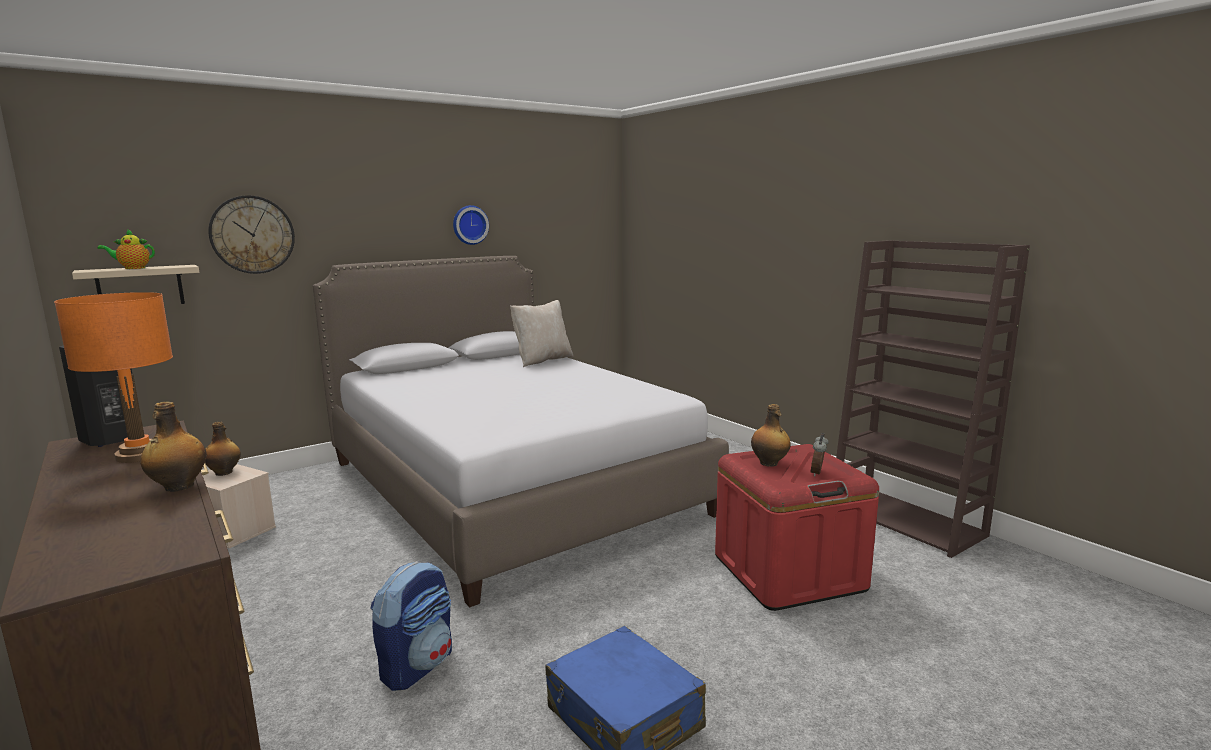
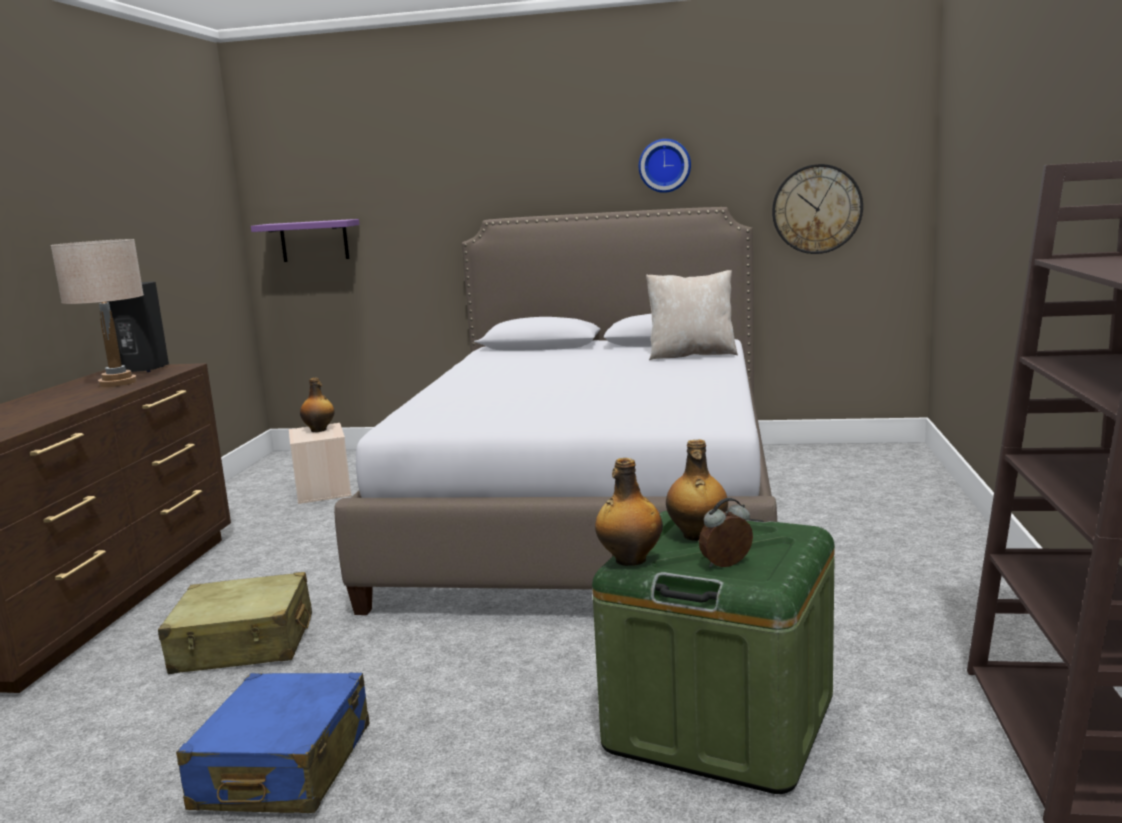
camera: 45 degrees right, 0 degrees up
(132, 268) = (300, 222): teapot -> none
(139, 455) = (117, 383): orange table lamp -> beige table lamp
(140, 287) = (314, 241): beige shelf -> purple shelf
(178, 487) = (70, 408): bottle -> bottle (629, 560)
(252, 234) = (410, 186): wall clock -> wall clock (816, 209)
(417, 665) = (244, 644): backpack -> beige suitcase
(788, 572) = (720, 723): red storage box -> green storage box

